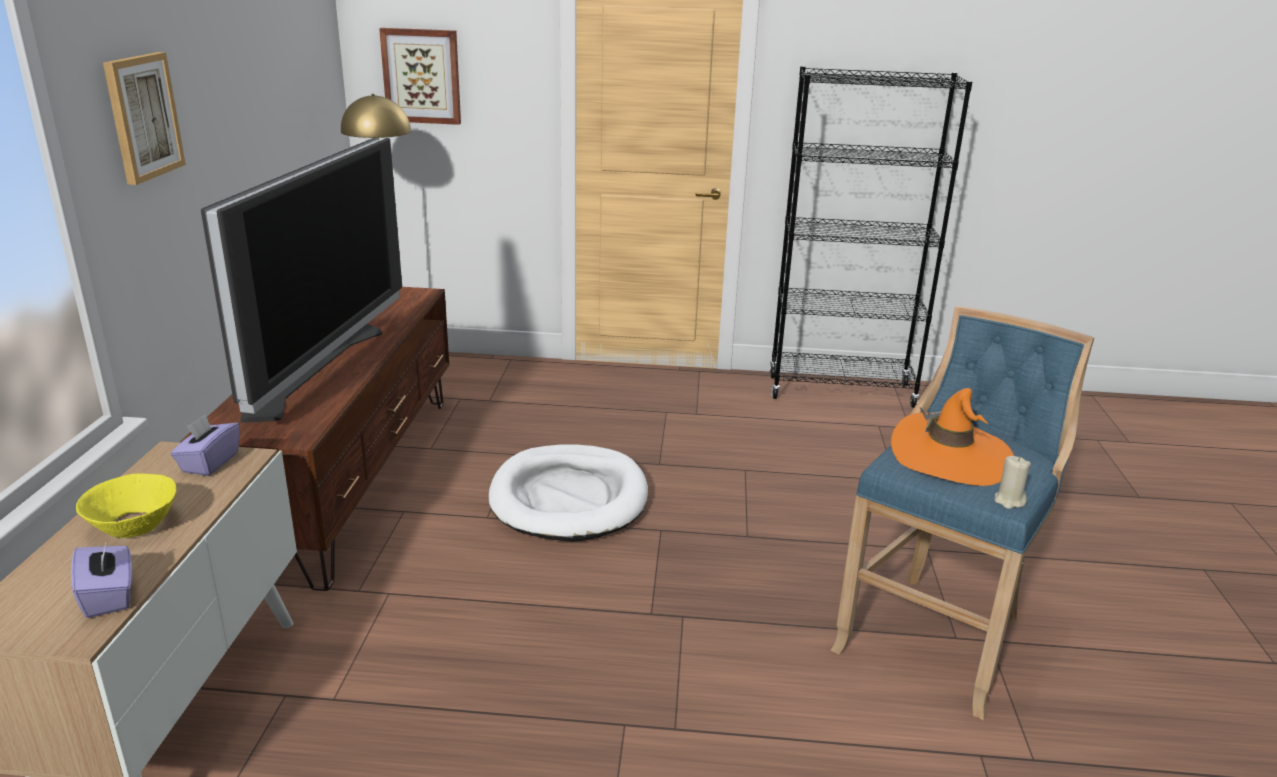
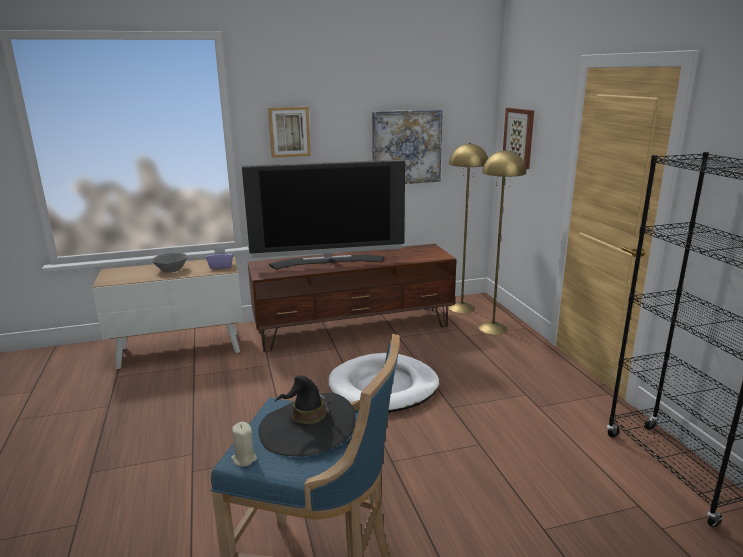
camera: 70 degrees right, 5 degrees down
(109, 596) = (126, 279): purple tissue box -> none
(133, 526) = (171, 270): yellow bowl -> grey bowl
(276, 118) = (406, 147): none -> picture
(487, 377) = (493, 328): none -> yellow floor lamp
(950, 456) = (307, 428): orange hat -> black hat

